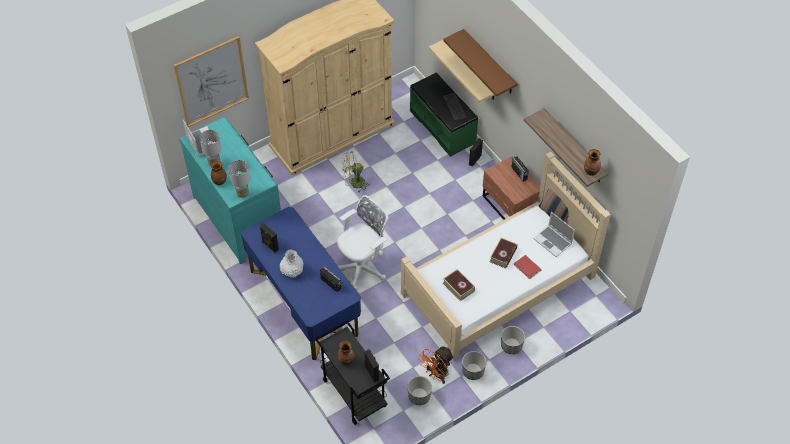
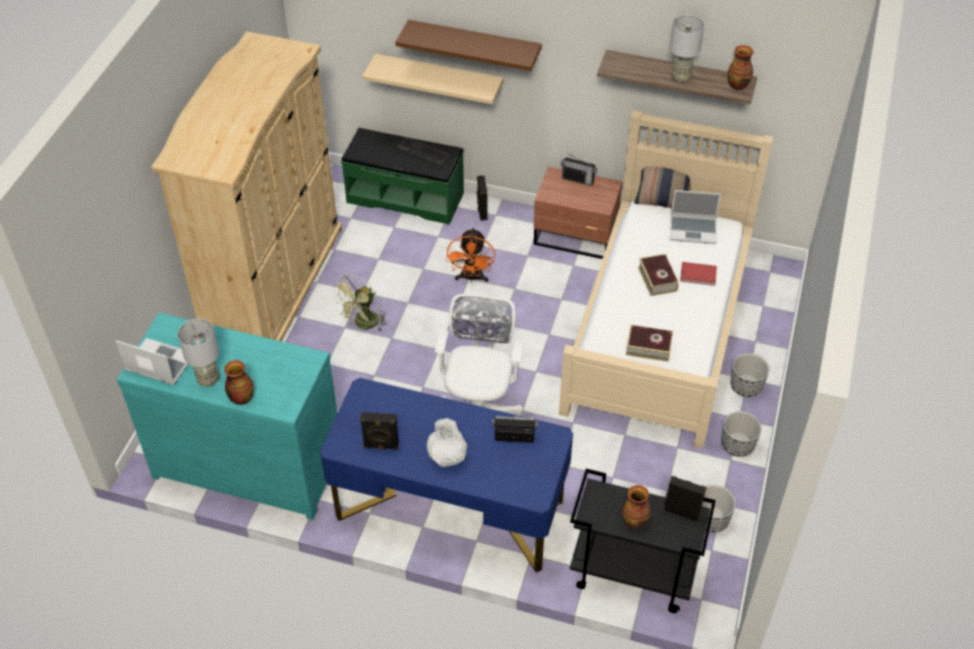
camera: 40 degrees left, 5 degrees down
(212, 81) = (116, 262): picture -> none
(242, 193) = (292, 392): grey table lamp -> grey table lamp (680, 78)
(437, 375) = (703, 478): orange fan -> orange fan (471, 278)

